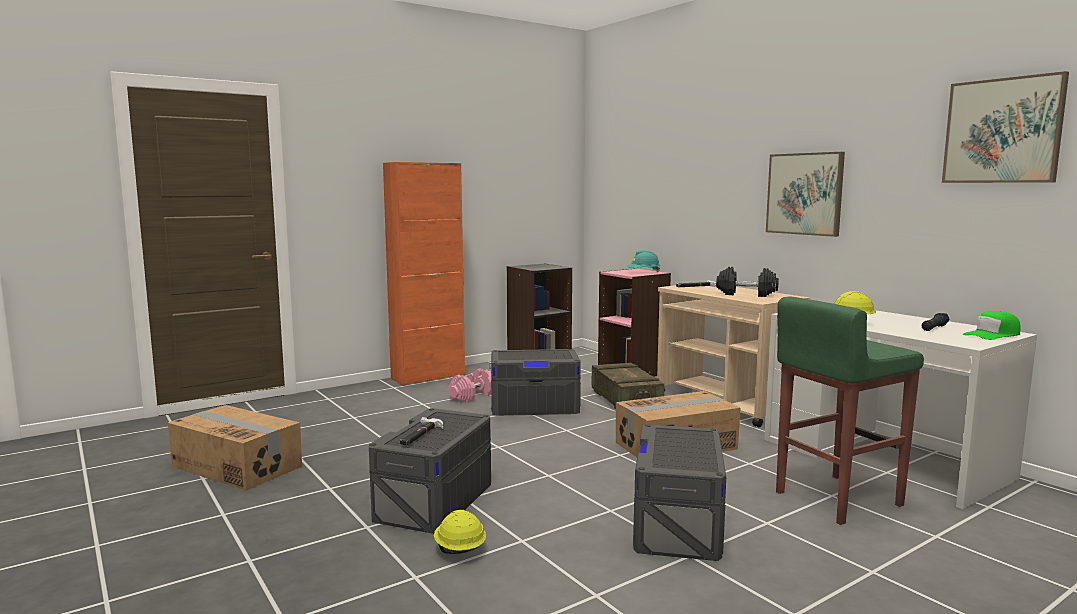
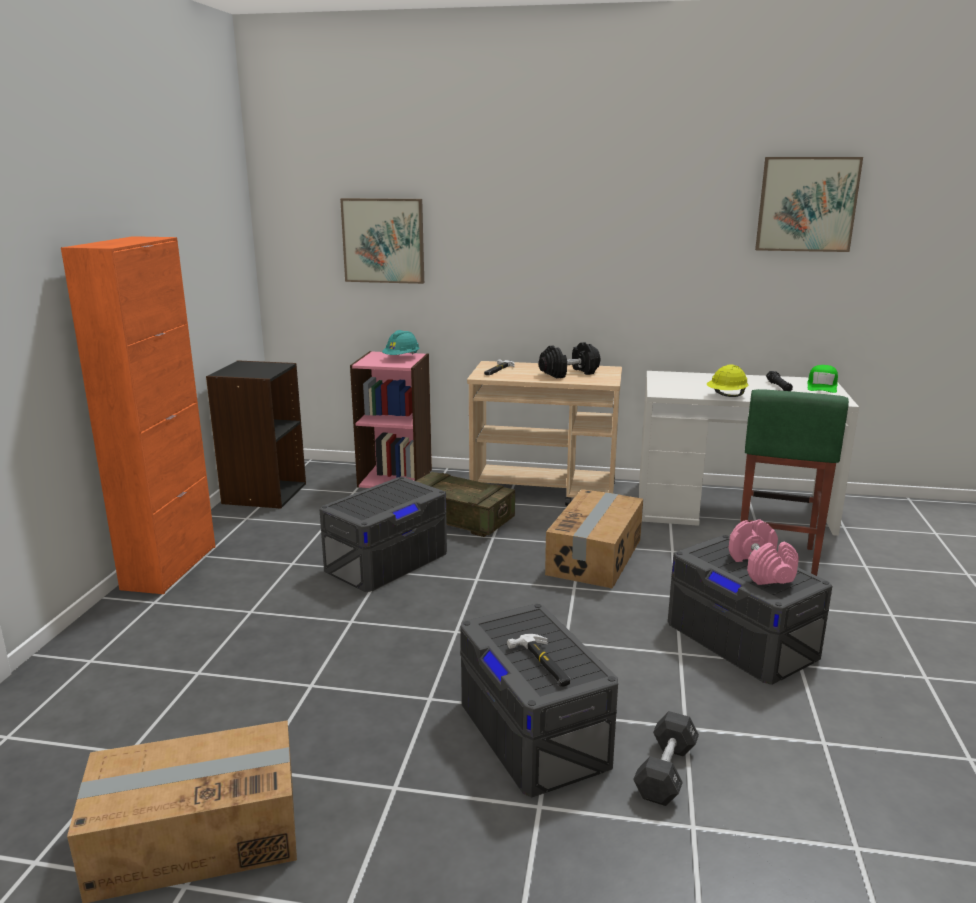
camera: 45 degrees left, 10 degrees up
(459, 550) = (665, 771): yellow hard hat -> black dumbbell
(472, 396) = (288, 575): pink dumbbell -> pink dumbbell (761, 569)
(804, 194) = (606, 258): picture -> picture (383, 240)

